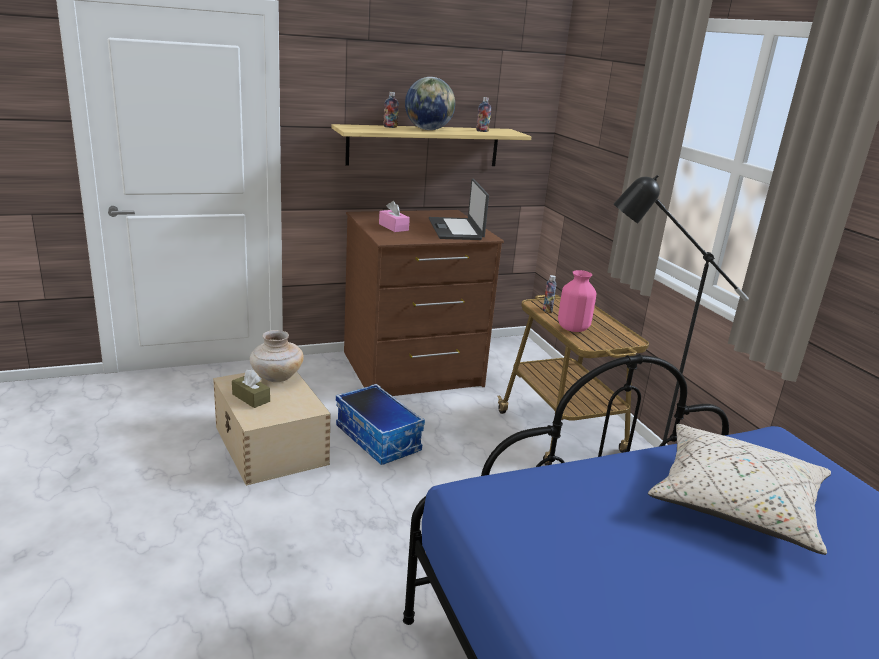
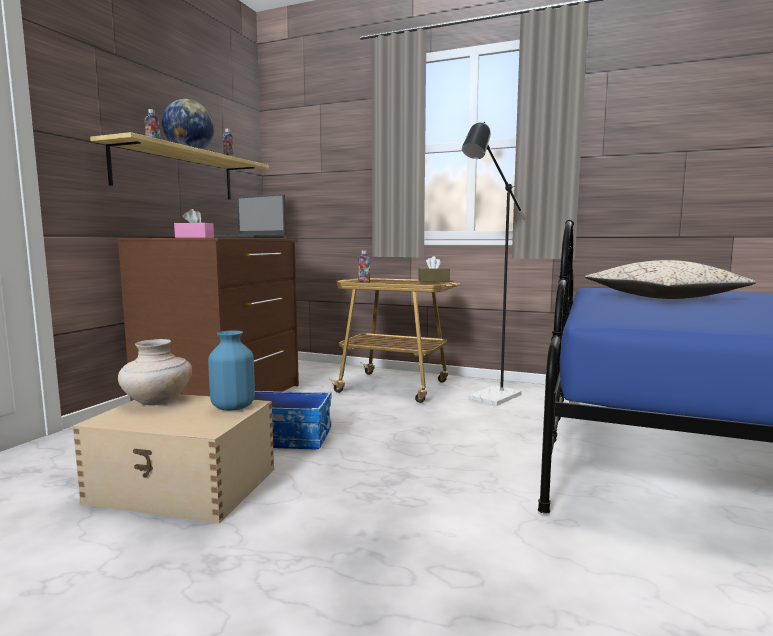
camera: 45 degrees left, 15 degrees down
(251, 398) = (162, 420): brown tissue box -> brown tissue box (433, 281)
(299, 407) = (232, 407): none -> blue vase
(573, 328) = (403, 282): pink vase -> none

